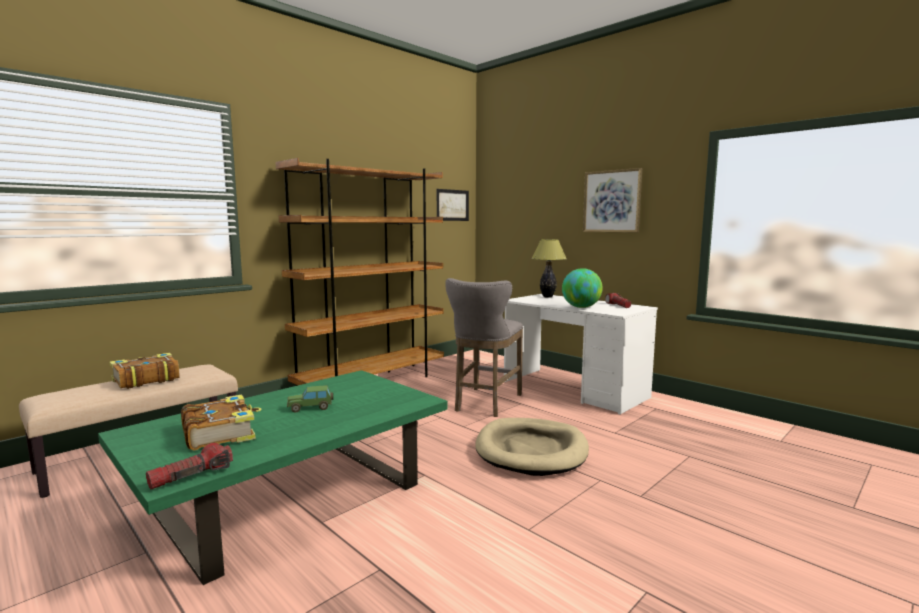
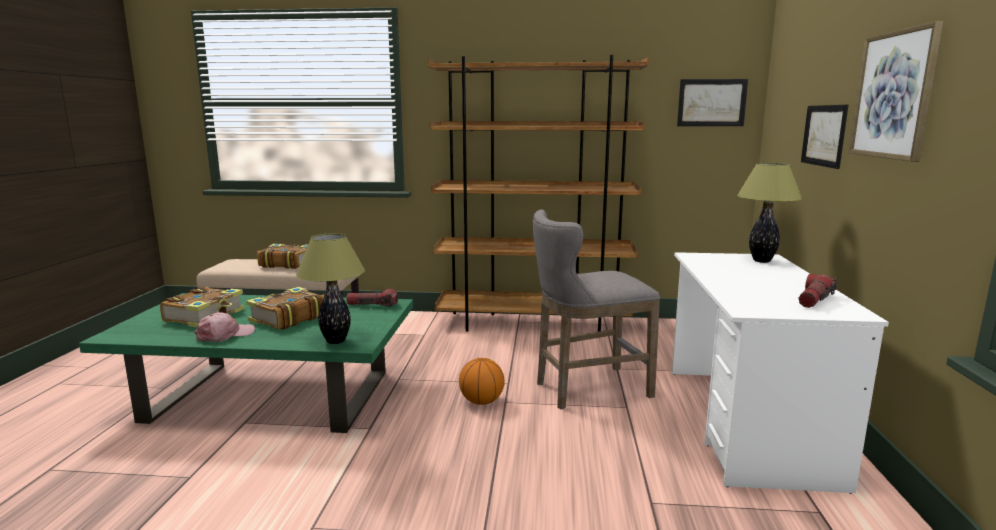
camera: 50 degrees right, 5 degrees up
(192, 476) = (122, 337): flashlight -> flashlight (372, 305)
(299, 433) = (225, 335): none -> pink cap
(311, 408) = (287, 318): toy car -> book
(402, 404) = (336, 341): none -> table lamp
(451, 432) = (481, 402): none -> basketball
(531, 450) = (502, 462): beige dog bed -> none
(551, 223) = (824, 135): none -> picture
(581, 307) = (733, 287): globe -> none

